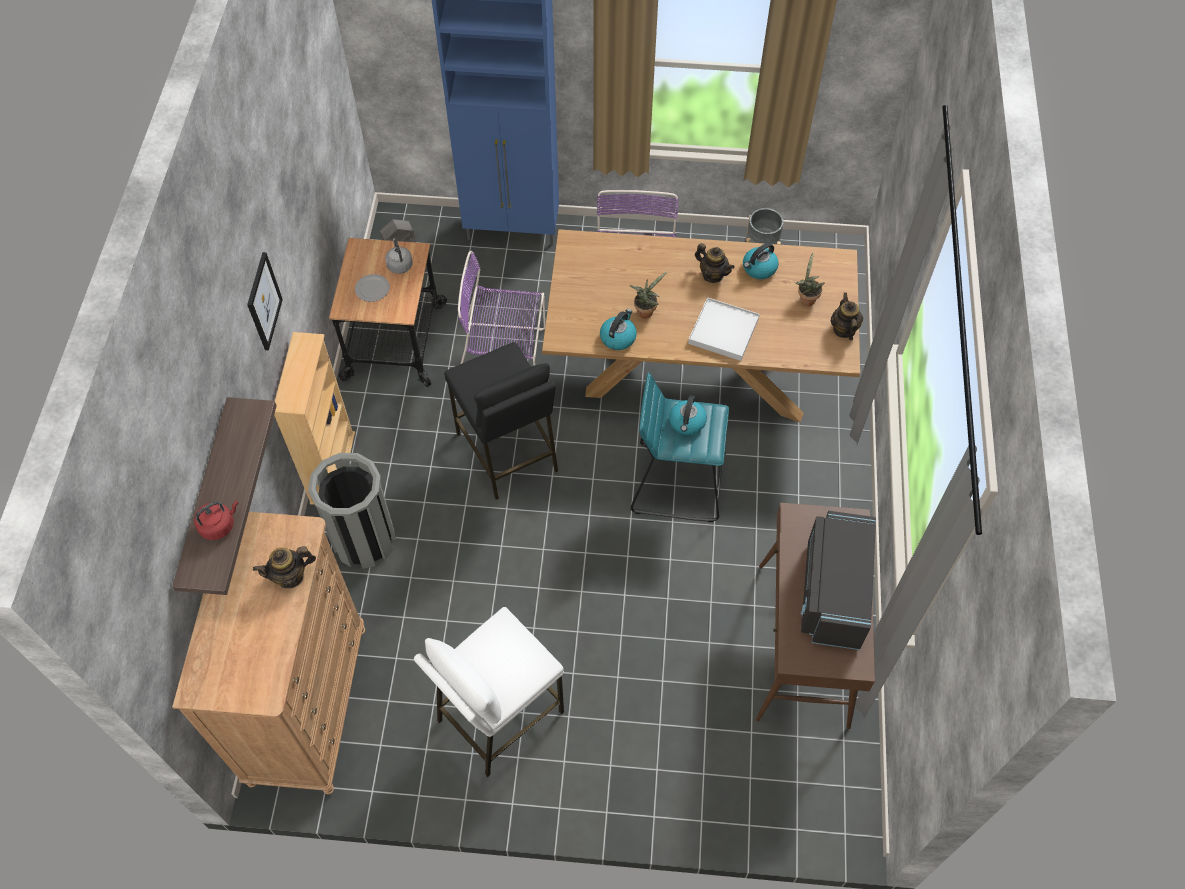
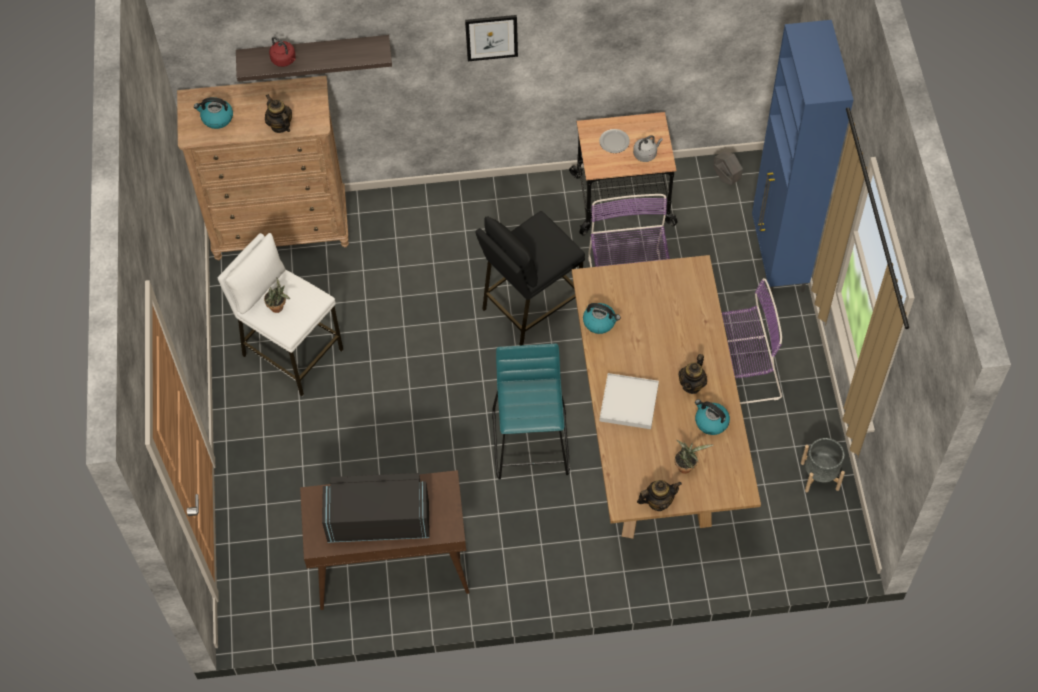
camera: 80 degrees right, 0 degrees up
(332, 467) = (485, 189): beige bookcase -> none
(364, 540) = (424, 227): grey trash can -> none
(645, 311) = (635, 338): potted plant -> potted plant (279, 307)
(687, 423) = (535, 398): kettle -> kettle (217, 118)

